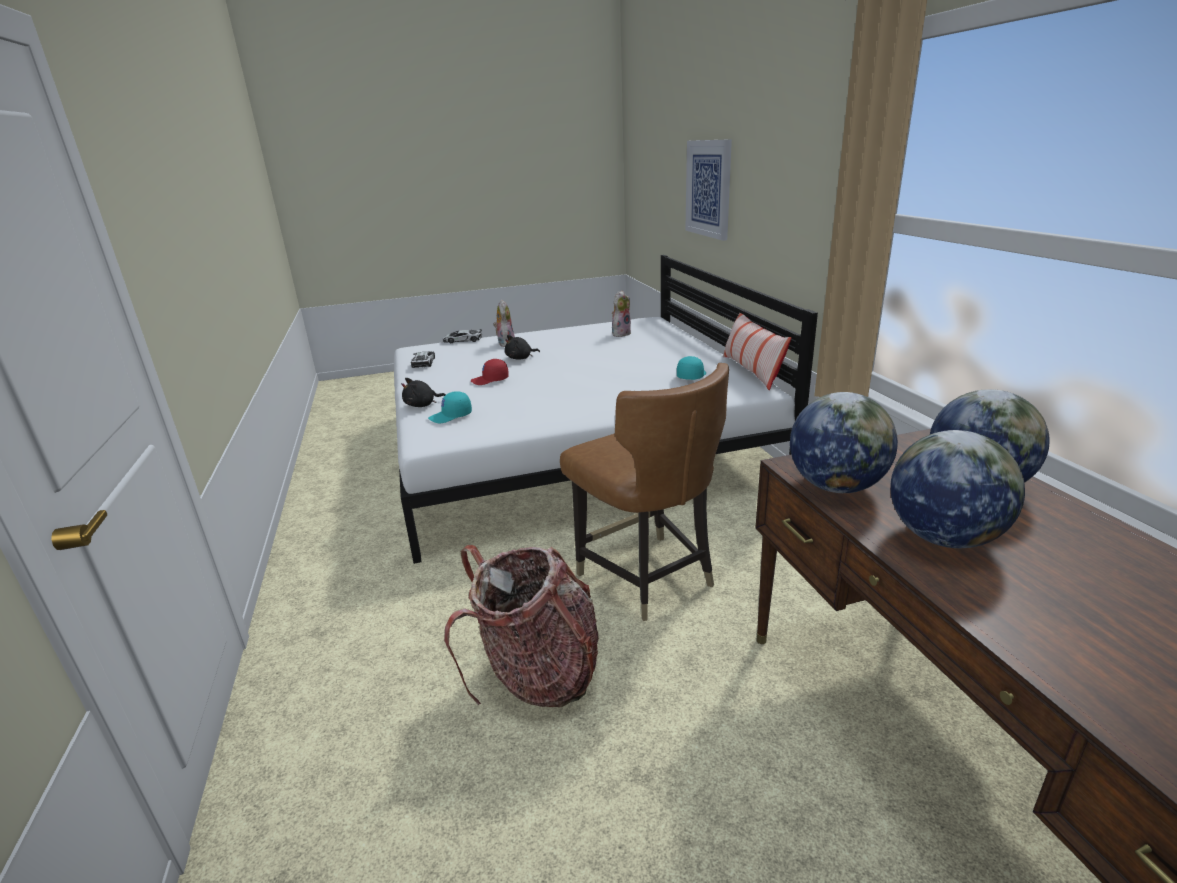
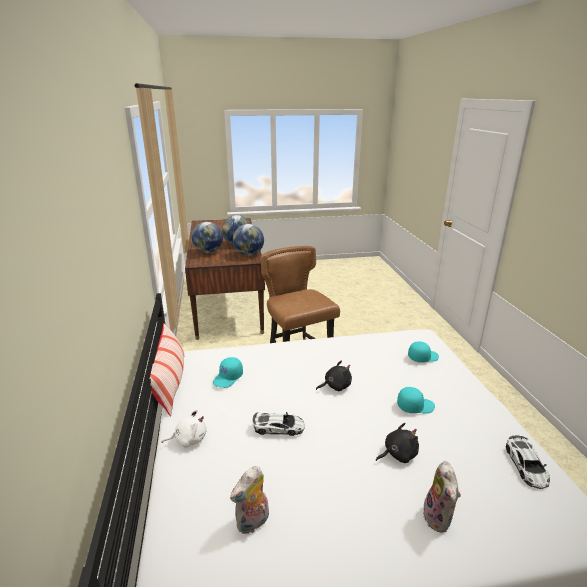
camera: 175 degrees left, 0 degrees up
(422, 405) = (456, 374): black plush toy -> black plush toy (335, 386)
(462, 340) = (526, 553): toy car -> toy car (278, 427)
(490, 380) = (415, 406): red cap -> turquoise cap
(538, 674) = (347, 331): backpack -> none
(692, 349) = (188, 439): none -> white plush toy
(708, 188) = (77, 330): picture -> none

